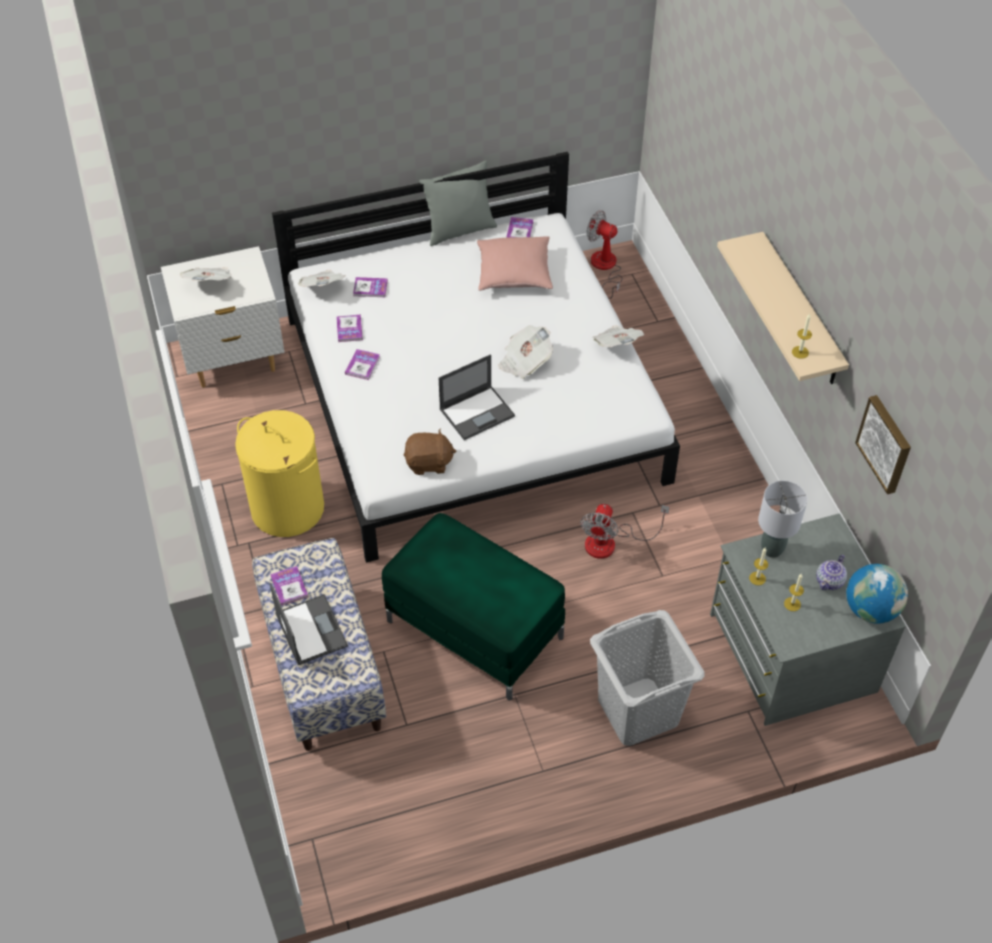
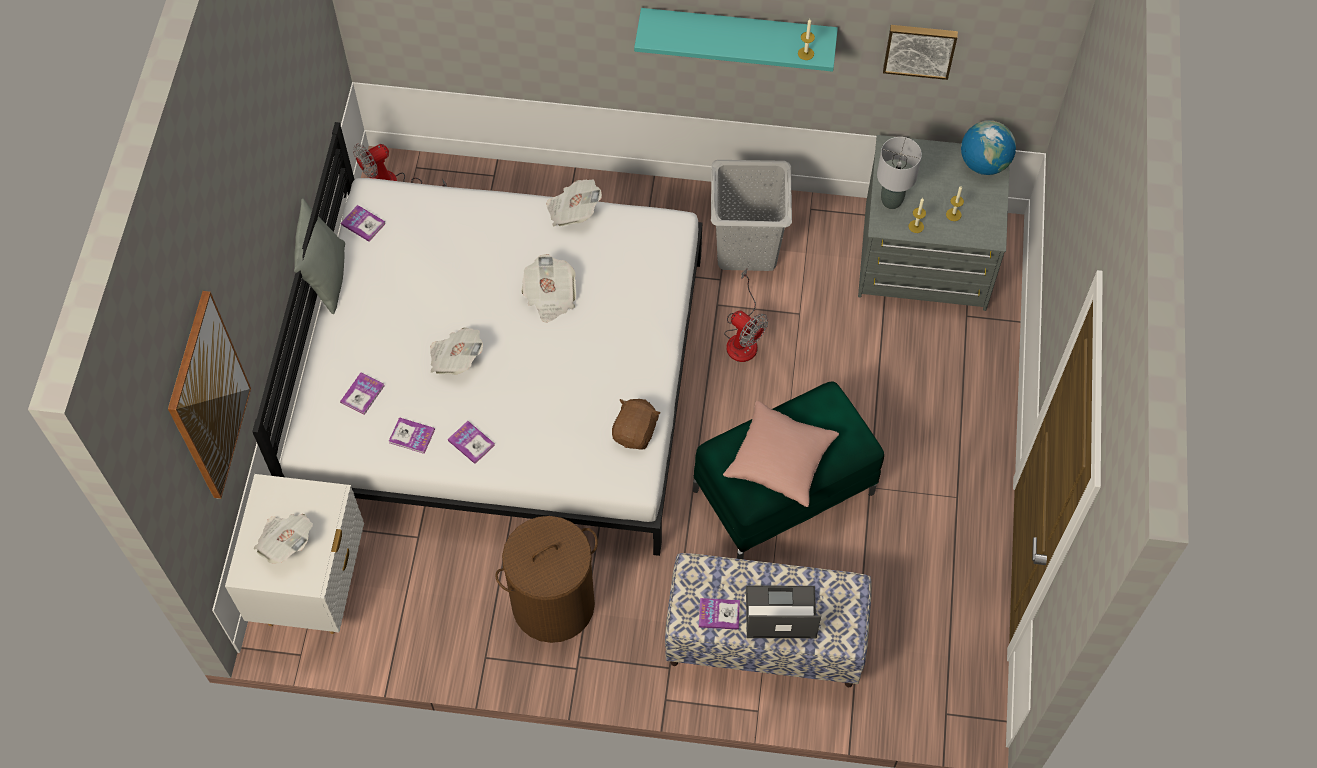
camera: 65 degrees left, 10 degrees up
(235, 134) = (208, 397): none -> picture
(288, 508) = (553, 603): yellow laundry basket -> brown laundry basket
(323, 288) = (334, 439): newspaper -> newspaper (456, 359)
(477, 412) = (593, 364): laptop -> none
(514, 273) = (423, 255): pink pillow -> pink pillow (780, 460)
(637, 712) = (931, 398): grey laundry basket -> grey laundry basket (747, 247)
(800, 311) = (738, 32): beige shelf -> turquoise shelf
(830, 581) = (943, 177): teapot -> none

